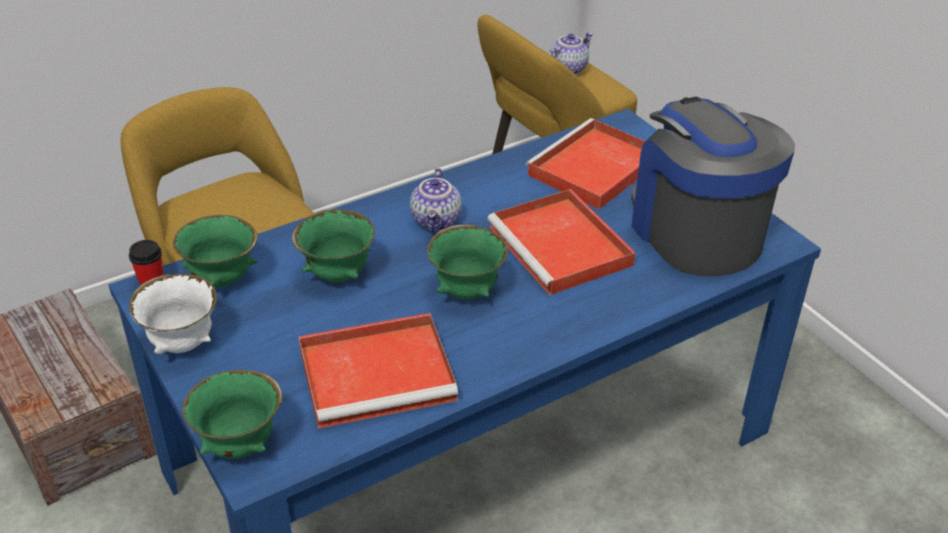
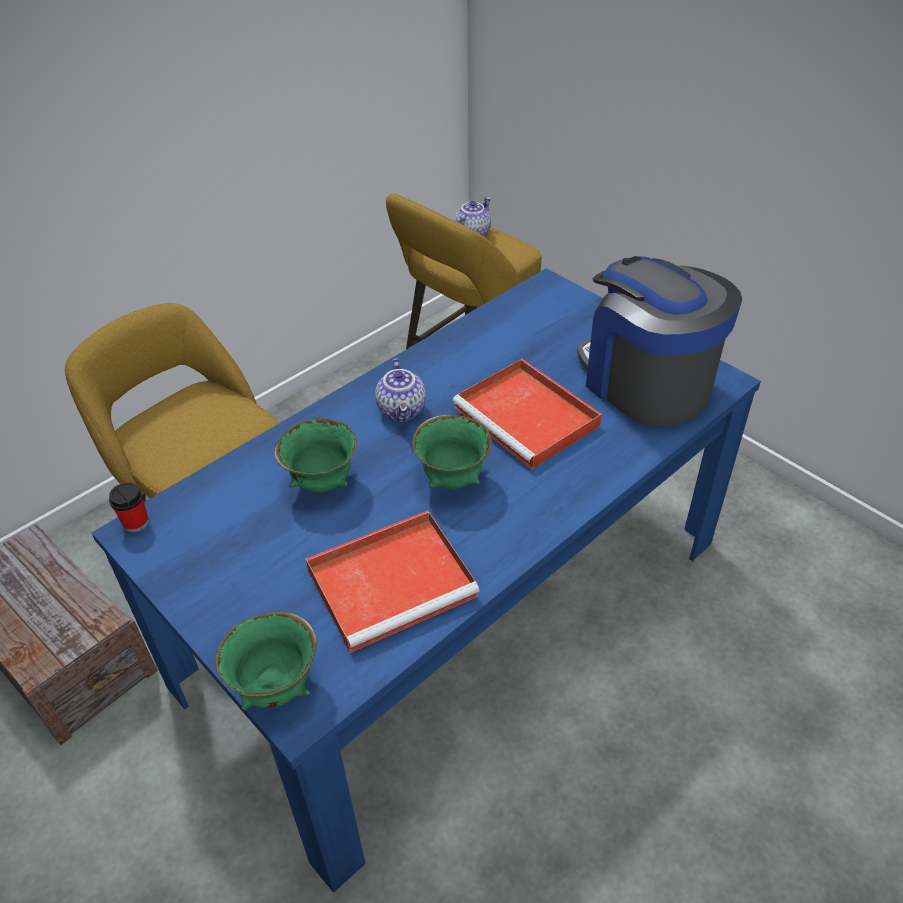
camera: 10 degrees left, 5 degrees up
(182, 343) = (186, 584): white bowl -> none
(222, 280) = (208, 508): green bowl -> none
(593, 169) = (533, 334): red tray -> none

